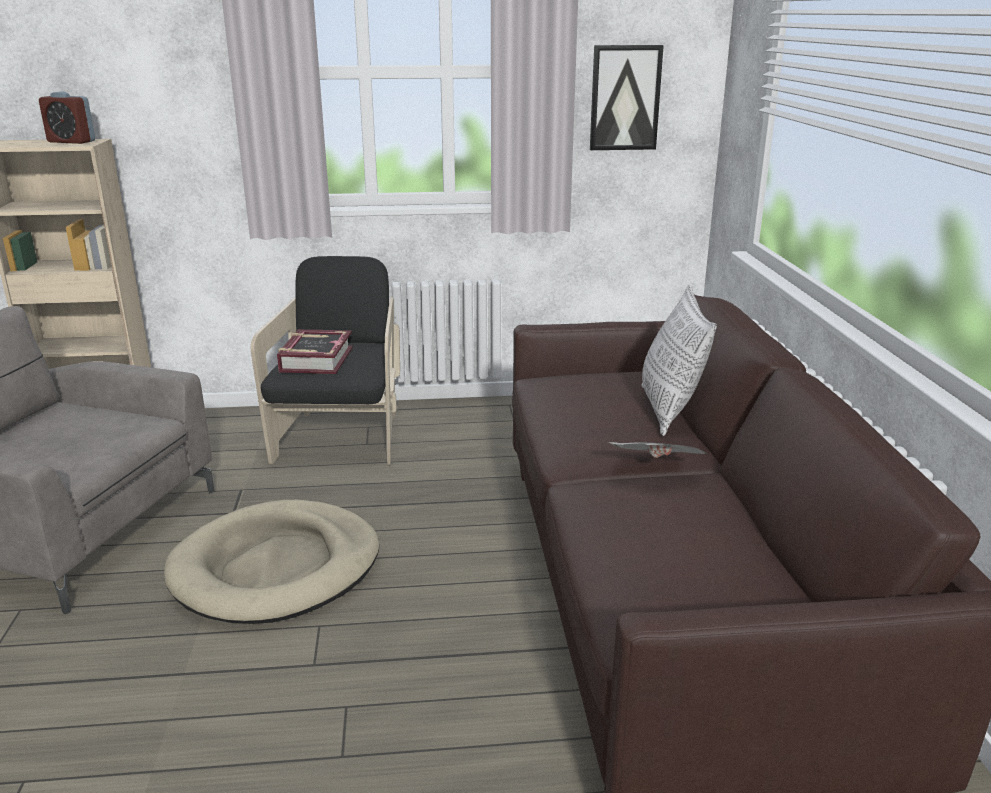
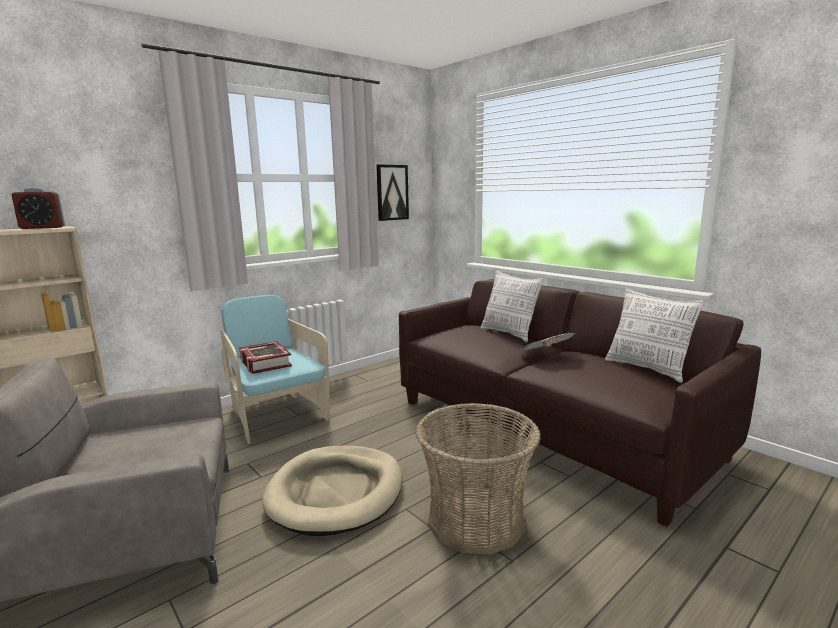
camera: 35 degrees left, 10 degrees down
(341, 436) = (276, 416): black armchair -> turquoise armchair
(374, 682) = (476, 520): none -> basket
(772, 562) = (647, 369): none -> pillow

